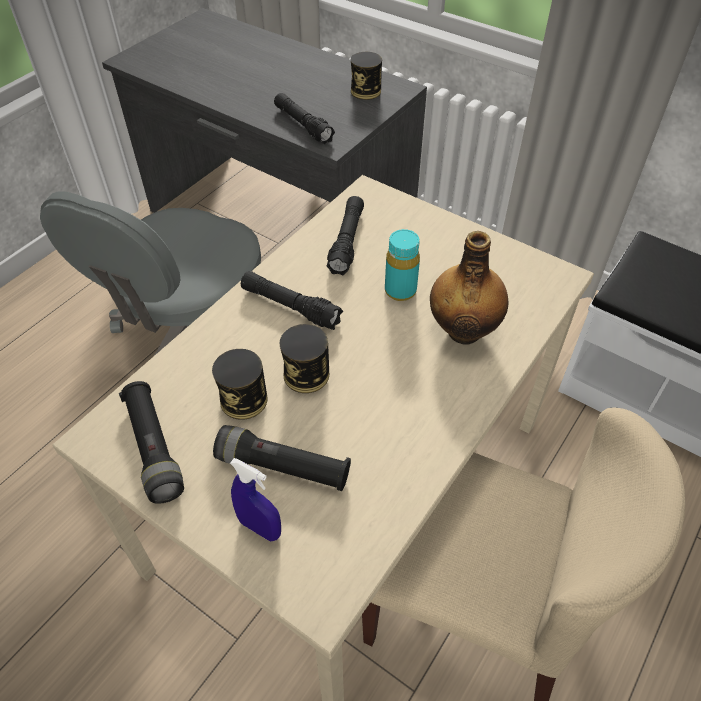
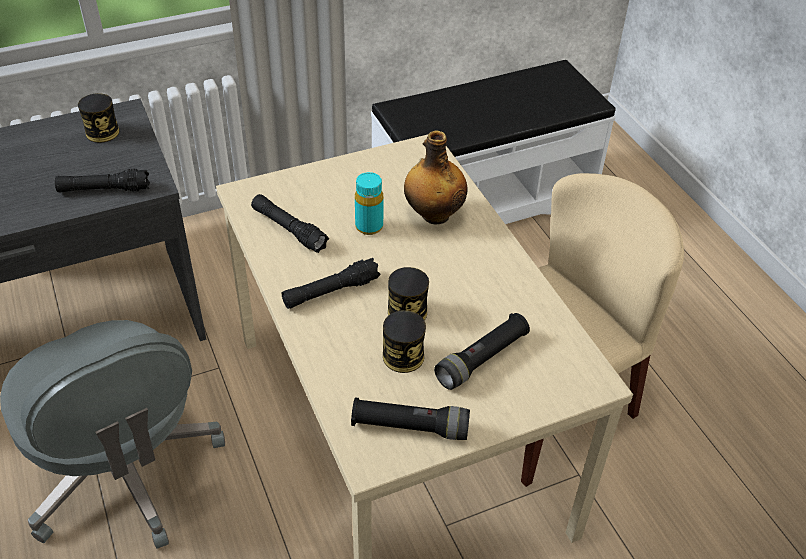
camera: 60 degrees left, 5 degrees down
(260, 527) = (523, 391): blue spray bottle -> none

